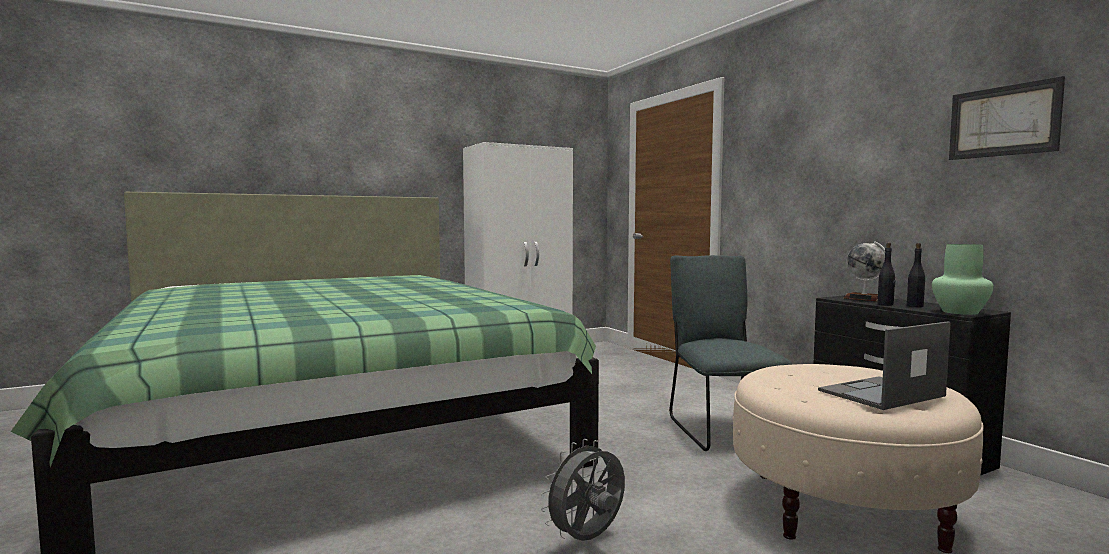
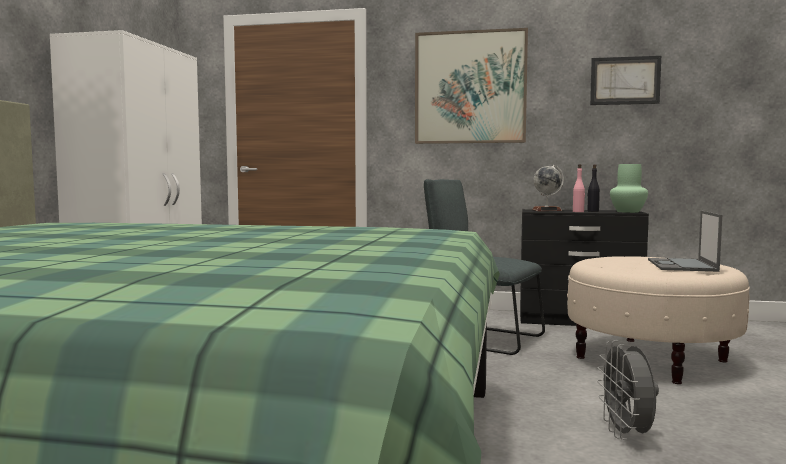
camera: 50 degrees left, 0 degrees up
(810, 148) = (470, 87): none -> picture
(885, 304) = (578, 211): black bottle -> pink bottle

